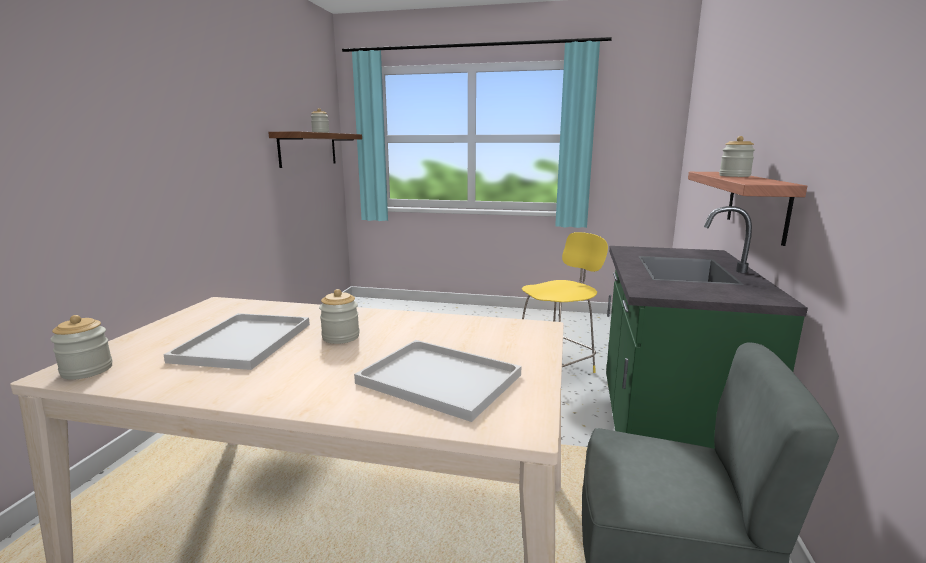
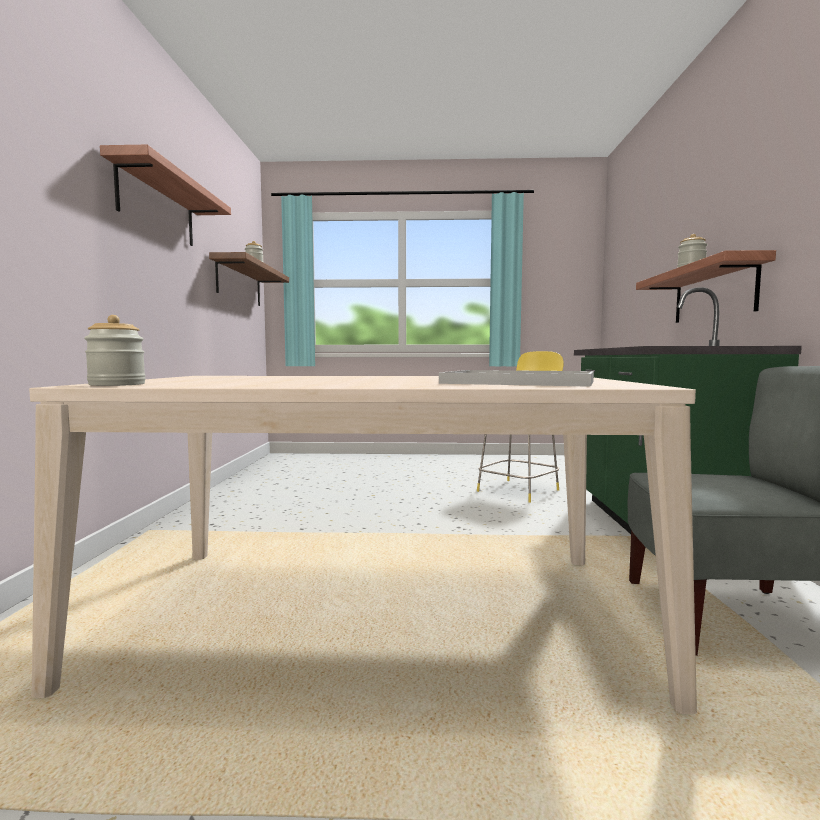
camera: 10 degrees left, 10 degrees down
(201, 108) = (157, 206): none -> shelf
(244, 343) = (277, 380): white tray -> none
(341, 337) = (378, 378): jar -> none

